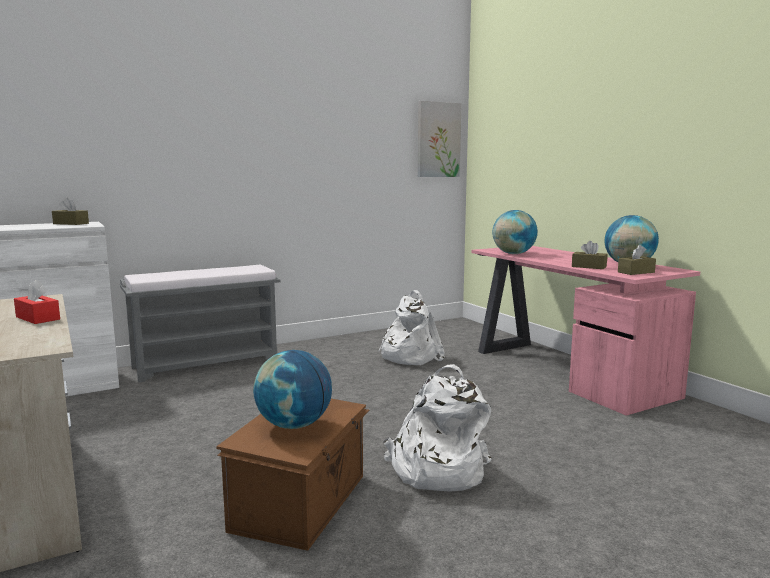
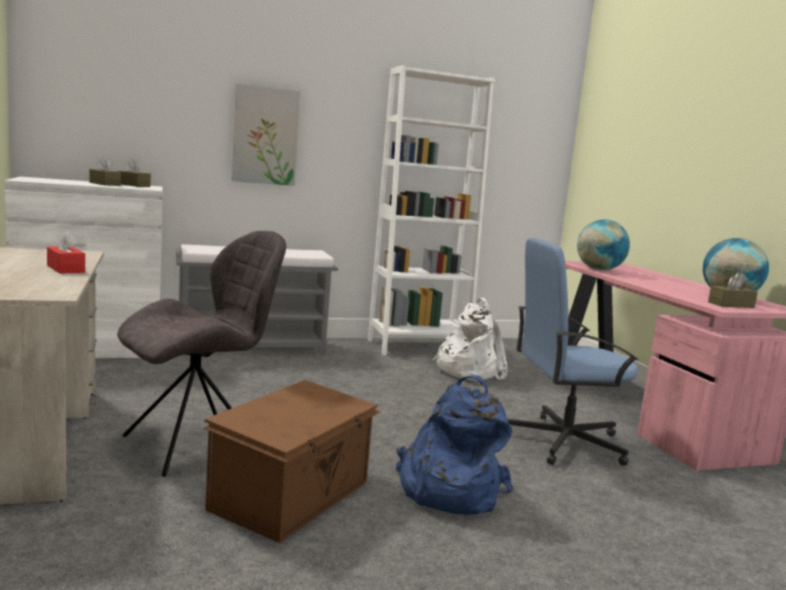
camera: 10 degrees right, 0 degrees up
(192, 467) = (198, 443): none -> grey chair
(294, 425) = (291, 412): globe -> none
(357, 341) = (418, 347): none -> white bookcase
(436, 470) = (448, 490): white backpack -> blue backpack
(438, 140) = (539, 135): picture -> picture (265, 136)
(513, 408) = (562, 441): none -> blue office chair
(589, 267) = (677, 292): brown tissue box -> brown tissue box (105, 184)

